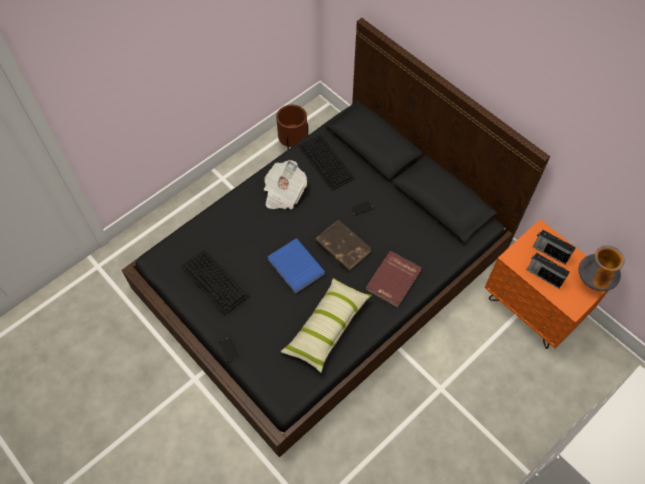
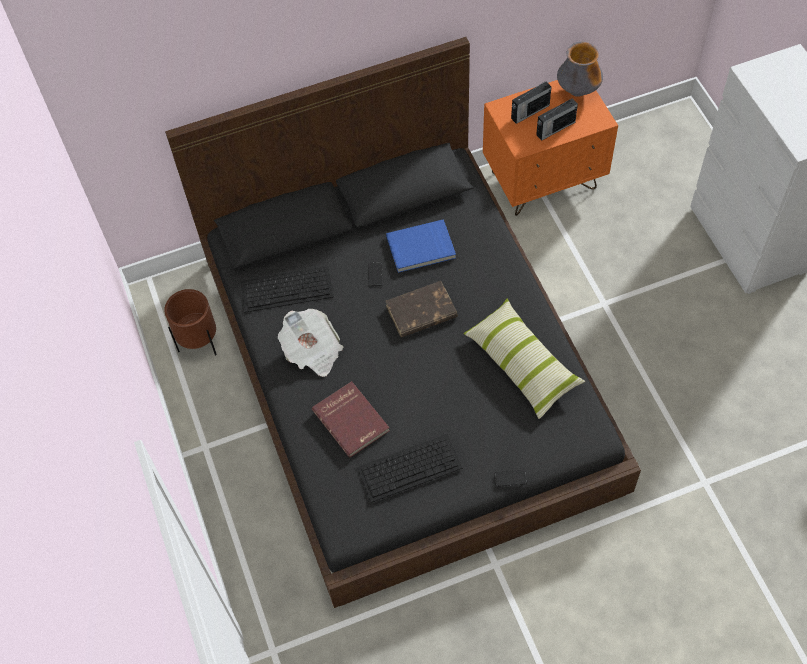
camera: 65 degrees left, 0 degrees up
(295, 267) = (427, 371): blue book -> blue book (421, 248)
(394, 280) = (488, 275): red book -> red book (352, 420)

